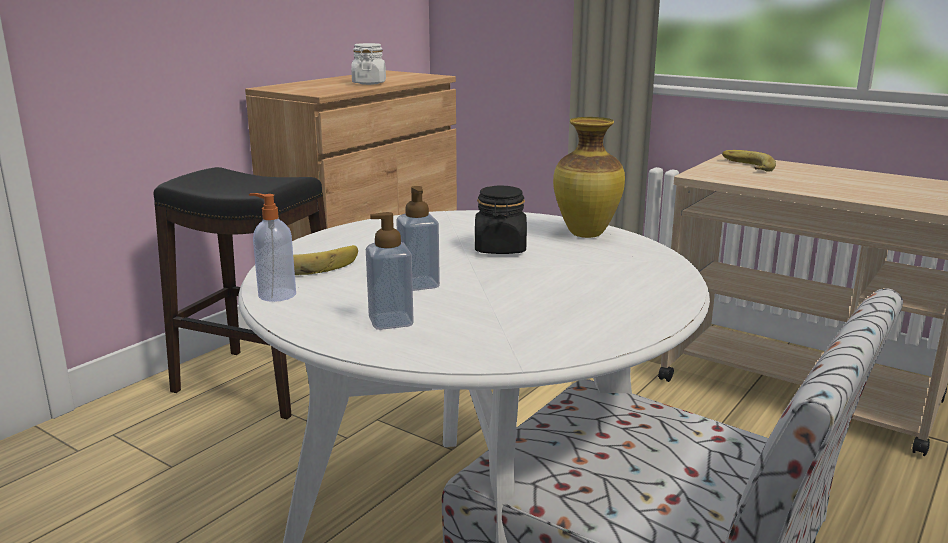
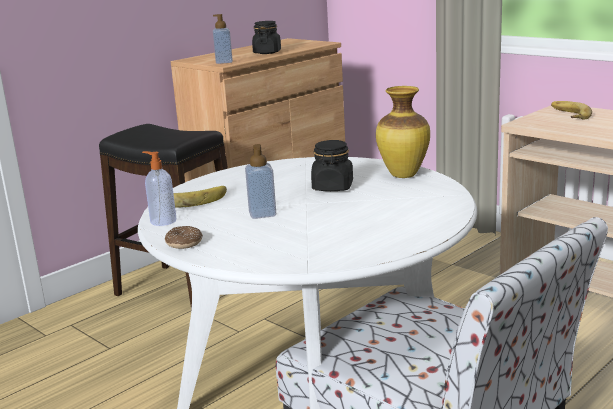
camera: 10 degrees right, 0 degrees up
(319, 327) = (184, 243): none -> donut
(369, 83) = (267, 52): white jar -> black jar
(391, 321) = (233, 239): soap dispenser -> soap dispenser (224, 62)

